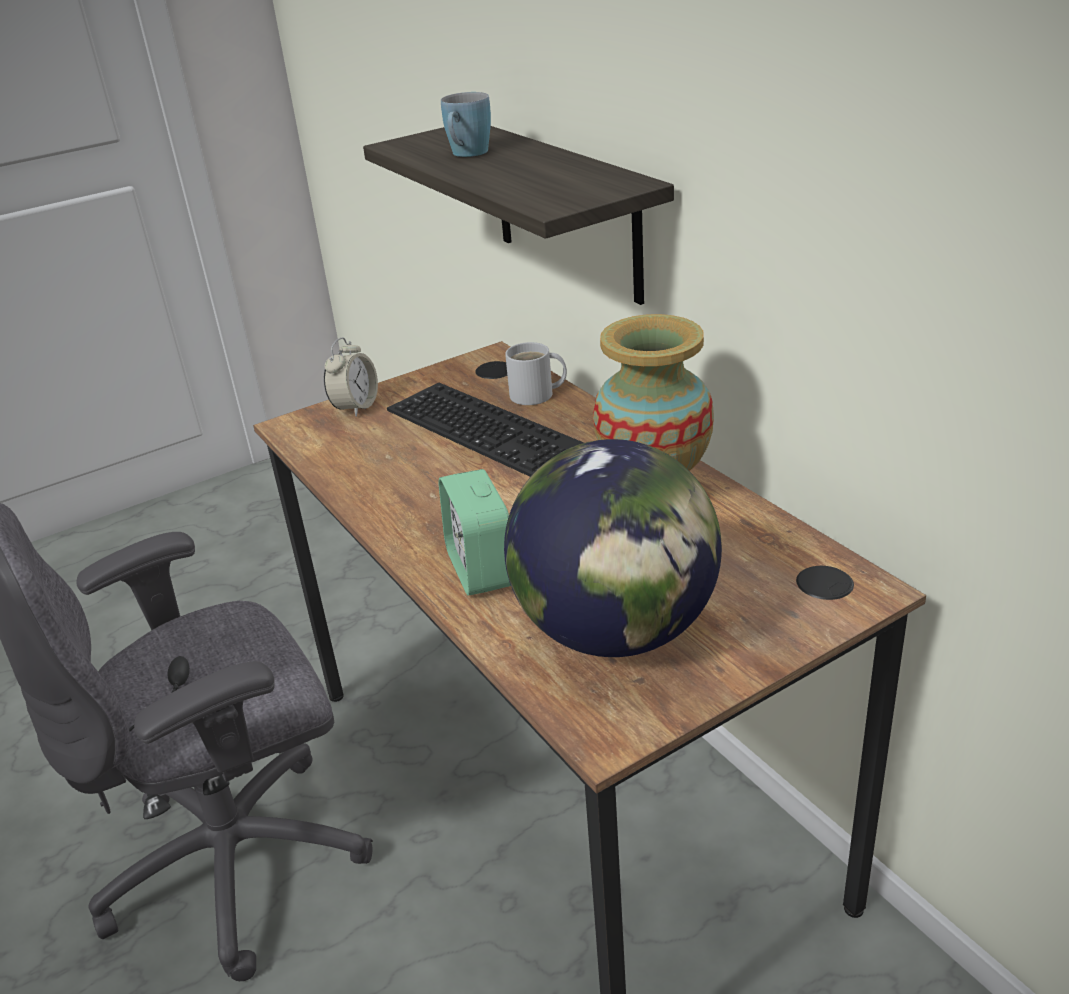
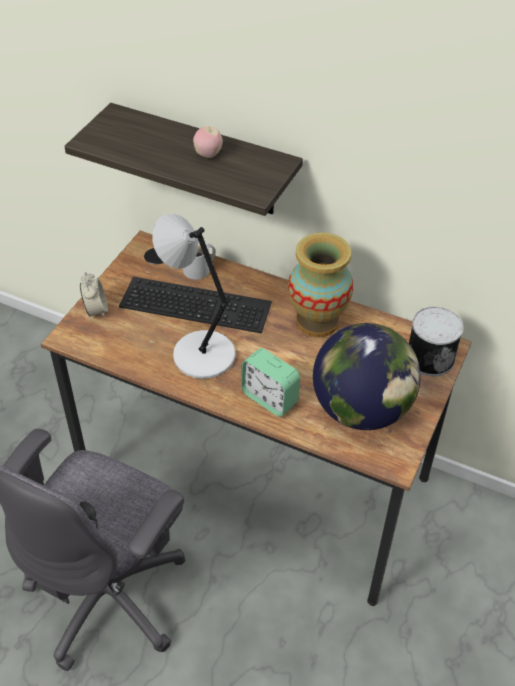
camera: 35 degrees left, 15 degrees up
(437, 487) = (200, 354): none -> grey table lamp
(467, 154) = (150, 146): blue mug -> none
(533, 168) = (208, 155): none -> apple
(816, 593) = (429, 356): none -> can

